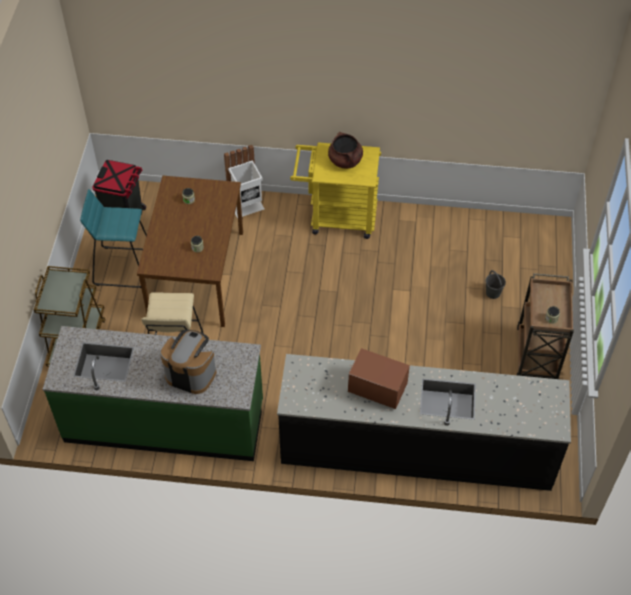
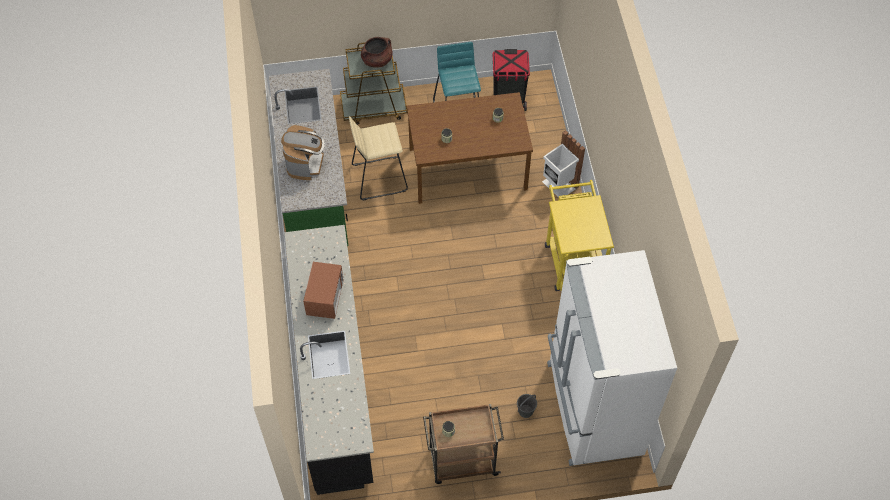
camera: 75 degrees right, 5 degrees up
(345, 161) = (584, 222): brown cooking pot -> brown cooking pot (377, 60)
(501, 243) = (592, 409): none -> white fridge

